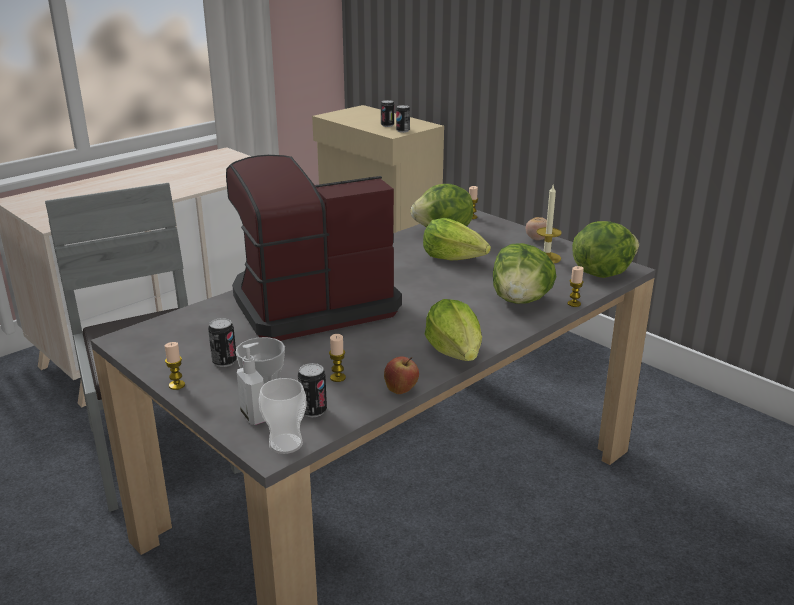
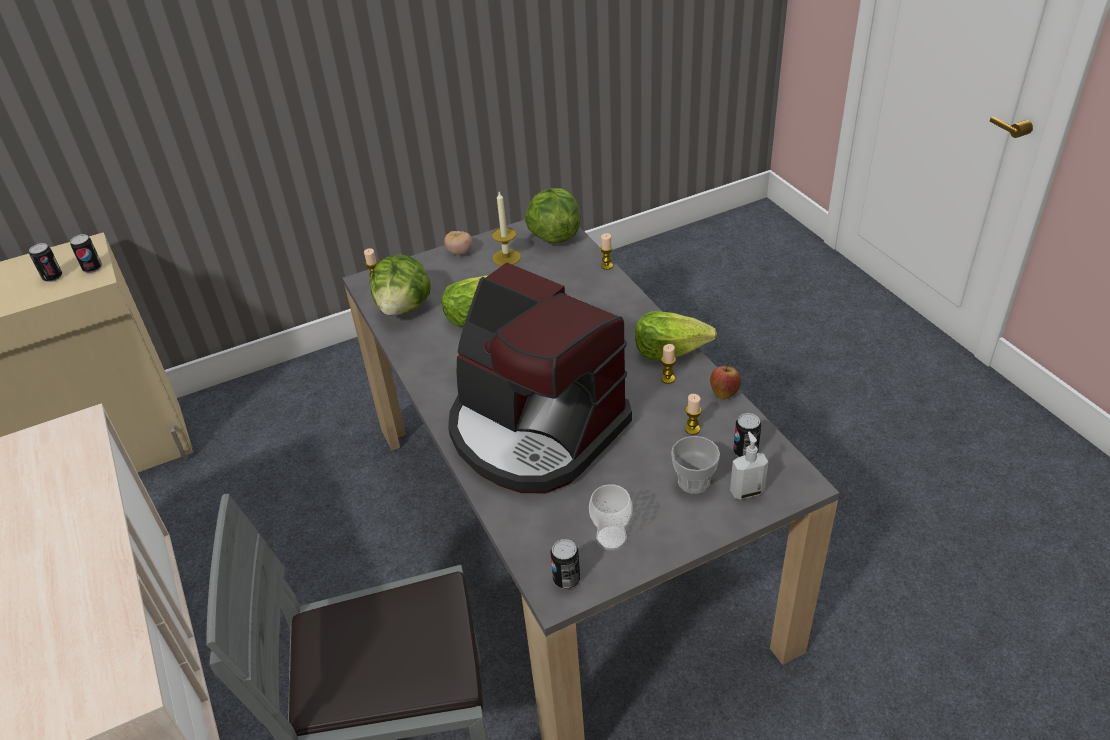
camera: 70 degrees left, 15 degrees up
(177, 385) = (675, 547): candle -> candle (668, 379)
(224, 362) = (638, 508): can -> can (566, 579)
(285, 444) = (793, 474): cup -> cup (611, 538)
(311, 304) = (535, 431): coffee machine -> coffee machine turned 45 degrees counterclockwise
(521, 300) = (588, 293): lettuce -> none

